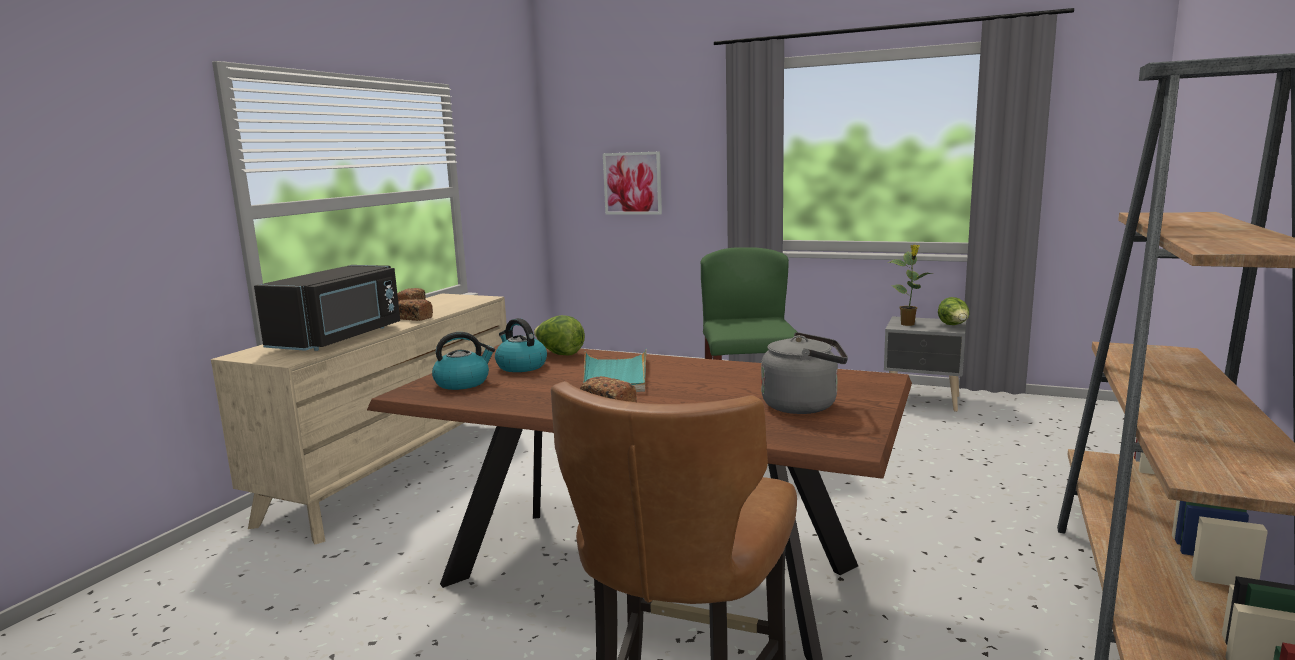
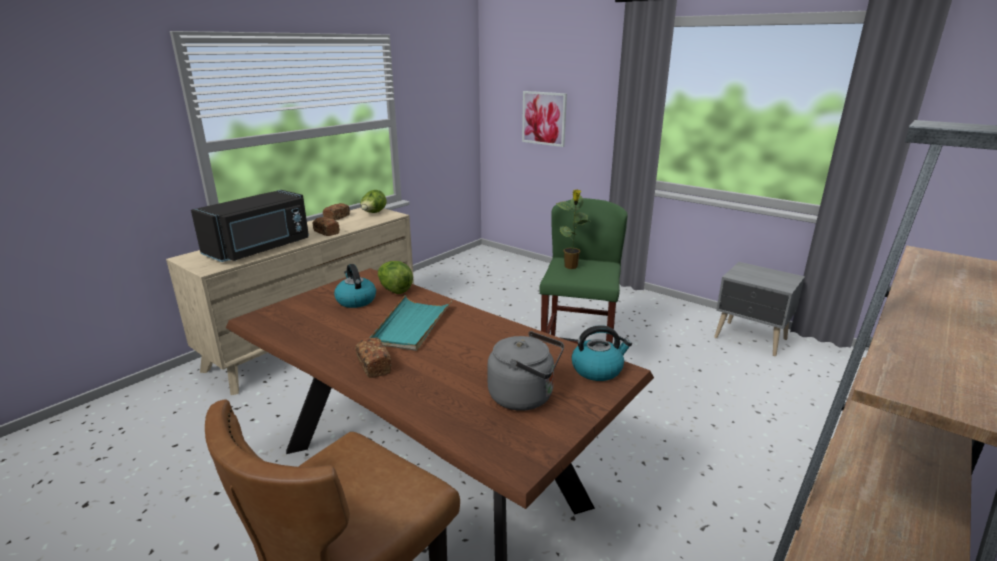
camera: 15 degrees right, 10 degrees up
(463, 383) = (301, 313): kettle -> kettle (597, 369)
(908, 324) = (746, 274): potted plant -> potted plant (571, 267)
(953, 326) = (787, 282): lettuce -> lettuce (373, 213)

